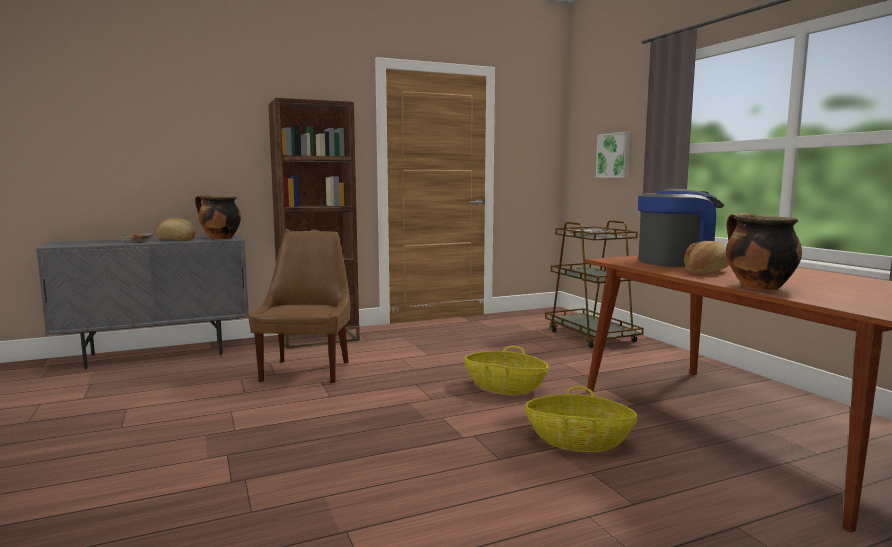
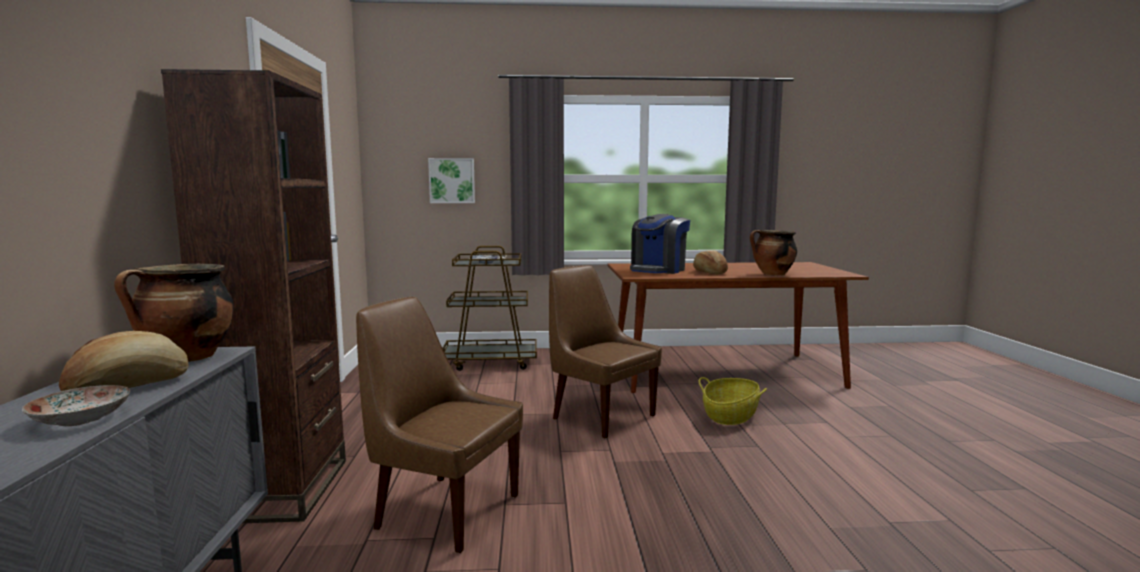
camera: 70 degrees left, 0 degrees up
(504, 387) = (600, 416): basket -> brown chair
(677, 261) = (658, 270): coffee machine -> coffee machine turned 150 degrees counterclockwise

